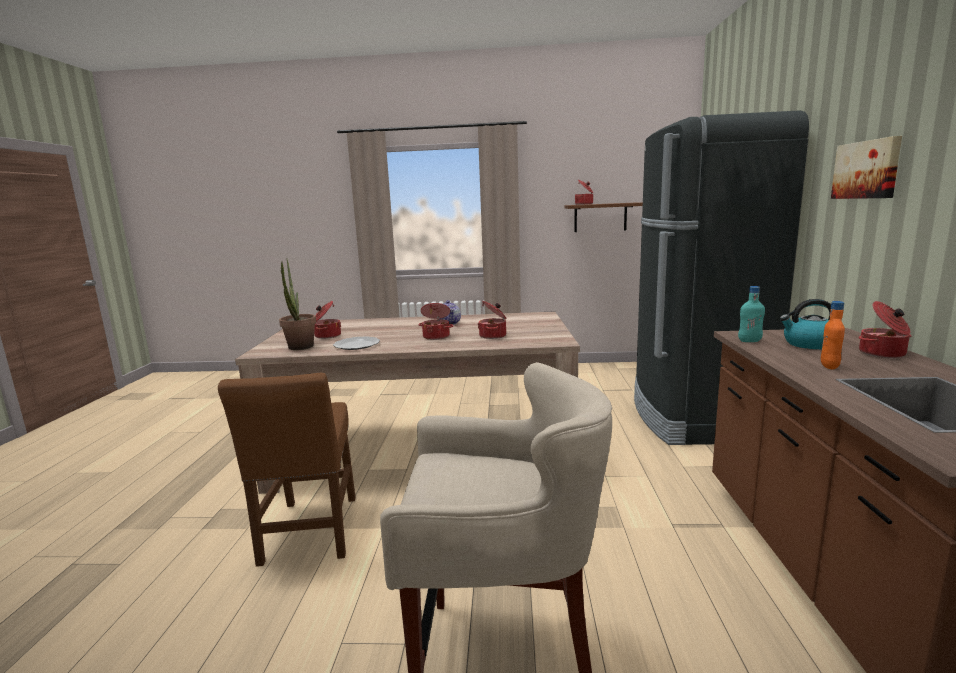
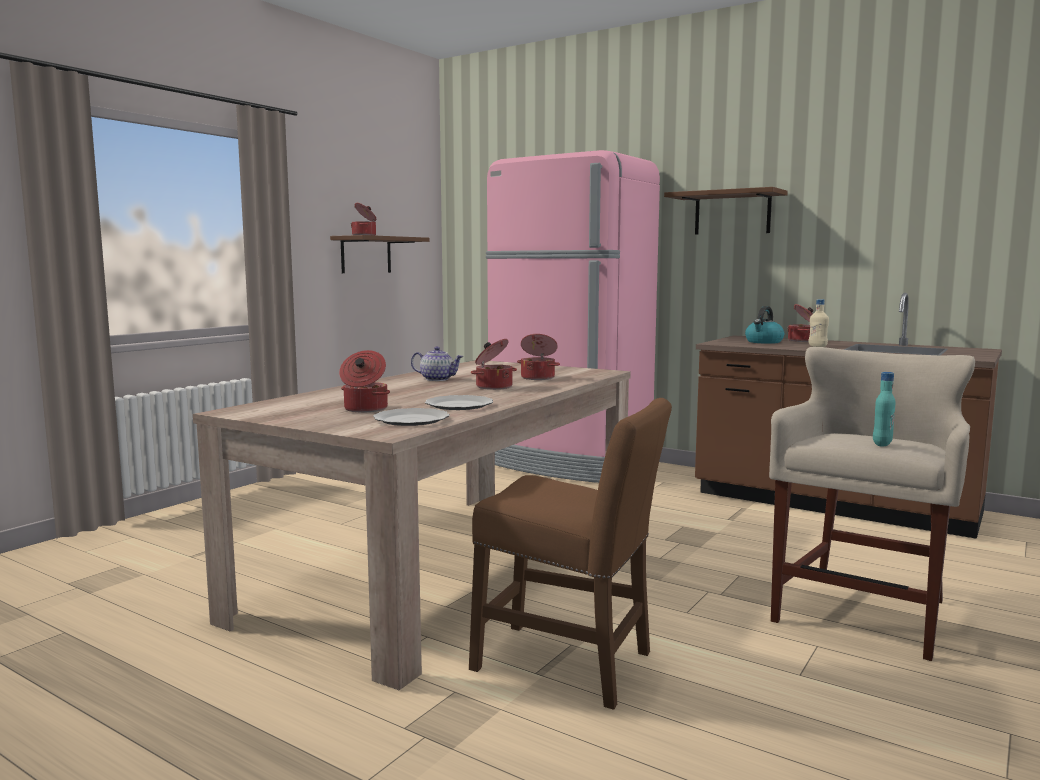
camera: 60 degrees left, 5 degrees down
(300, 348) = (411, 420): potted plant -> plate
(693, 418) = (569, 463): black fridge -> pink fridge
(749, 341) = (737, 344): turquoise bottle -> turquoise bottle (882, 444)
(829, 366) = (817, 346): orange bottle -> beige bottle
(867, 169) = (732, 213): picture -> brown shelf

